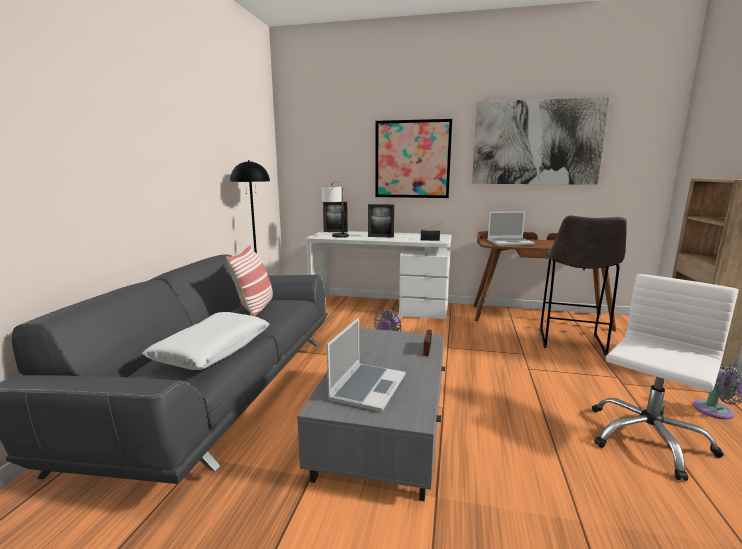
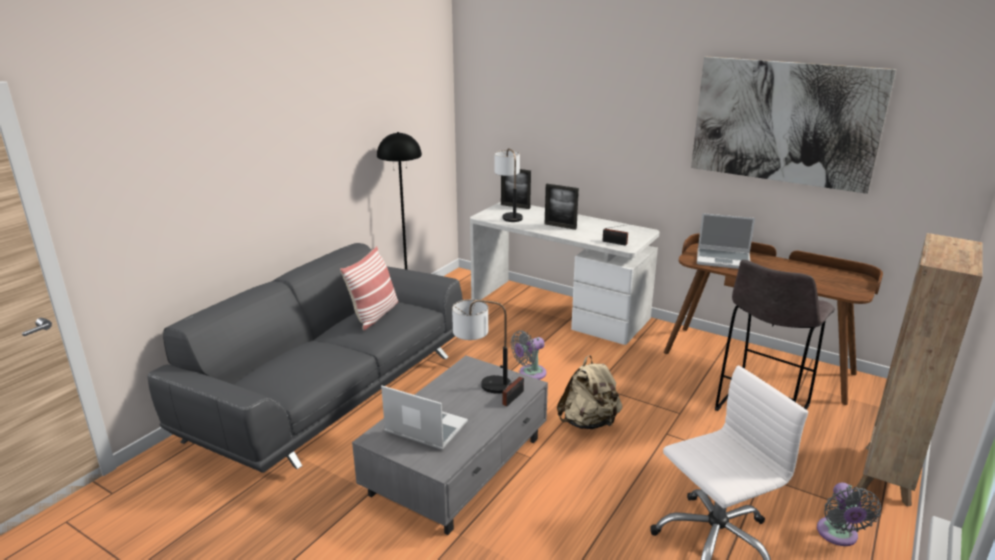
camera: 20 degrees right, 10 degrees up
(212, 350) = (311, 364): white pillow -> none
(367, 387) = (424, 428): laptop -> laptop turned 105 degrees counterclockwise
(389, 344) = (481, 383): none -> table lamp
(412, 159) = (616, 124): picture -> none
(465, 372) = (588, 422): none -> beige backpack

